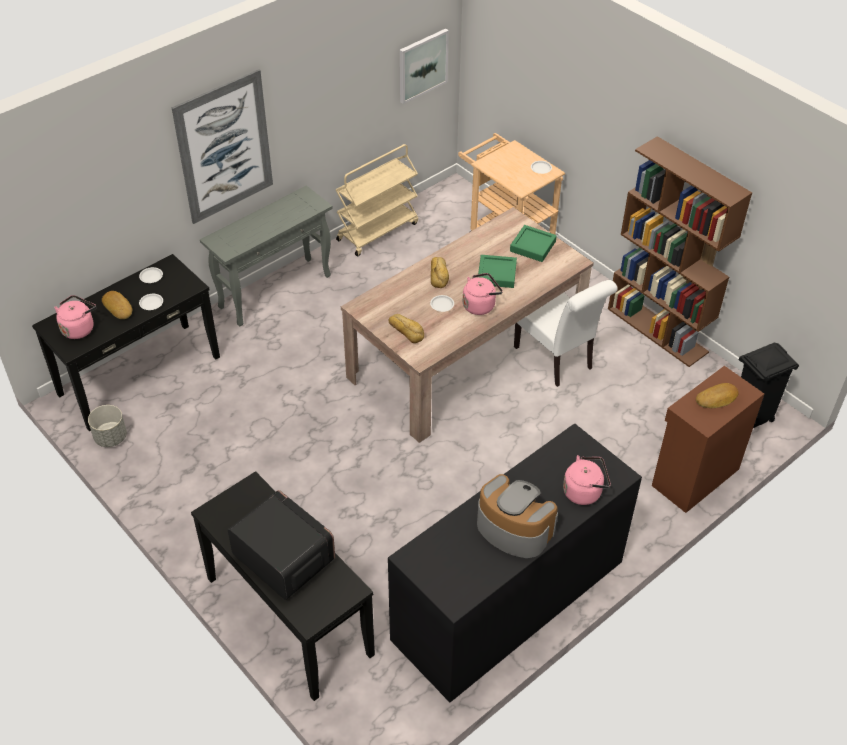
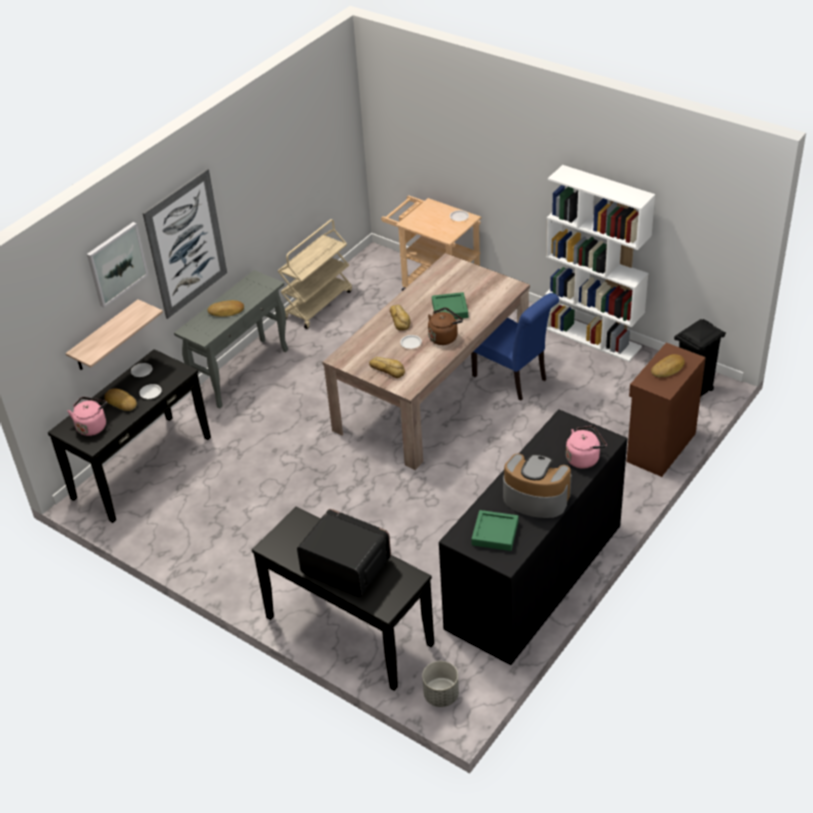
camera: 10 degrees left, 5 degrees down
(110, 437) = (134, 524): grey planter -> grey planter (441, 695)
(114, 234) = (105, 337): none -> shelf
(262, 226) = (226, 311): none -> bread
(422, 65) = (334, 146): picture -> picture (116, 264)
(480, 305) = (444, 337): pink kettle -> brown kettle
(532, 246) = (473, 281): green tray -> green tray (495, 533)
(556, 360) = (513, 379): white chair -> blue chair
(658, 330) = (593, 337): brown bookcase -> white bookcase

